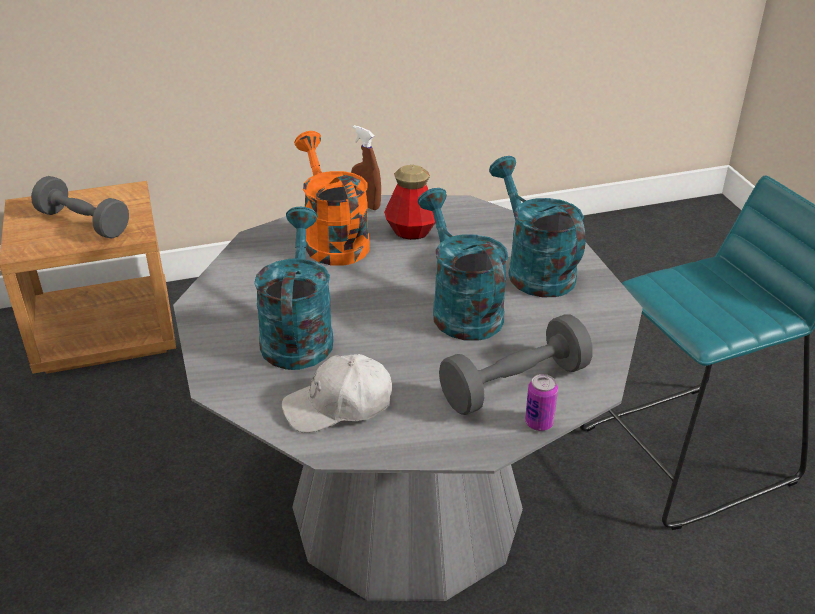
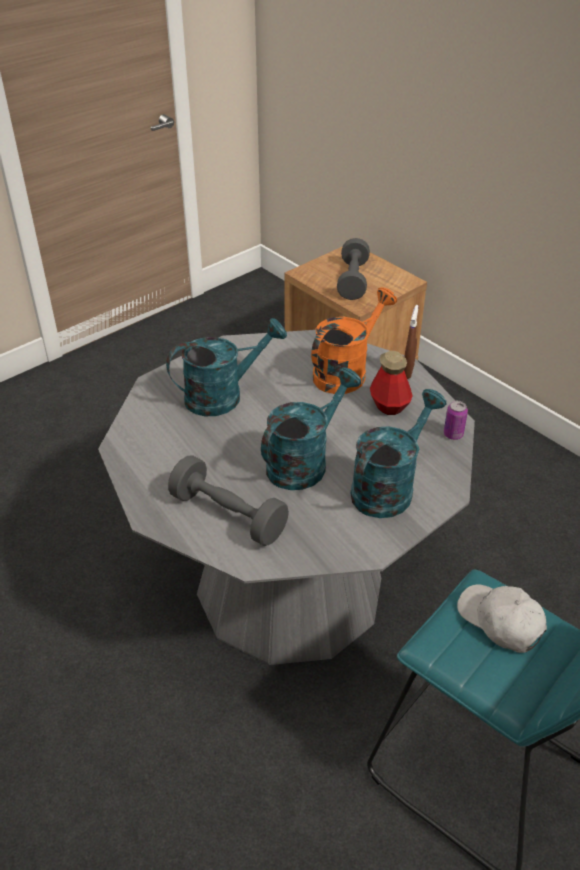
camera: 65 degrees right, 5 degrees up
(339, 406) = (160, 438): white cap -> white cap (500, 621)
(539, 423) = (192, 539): can -> can (453, 434)

